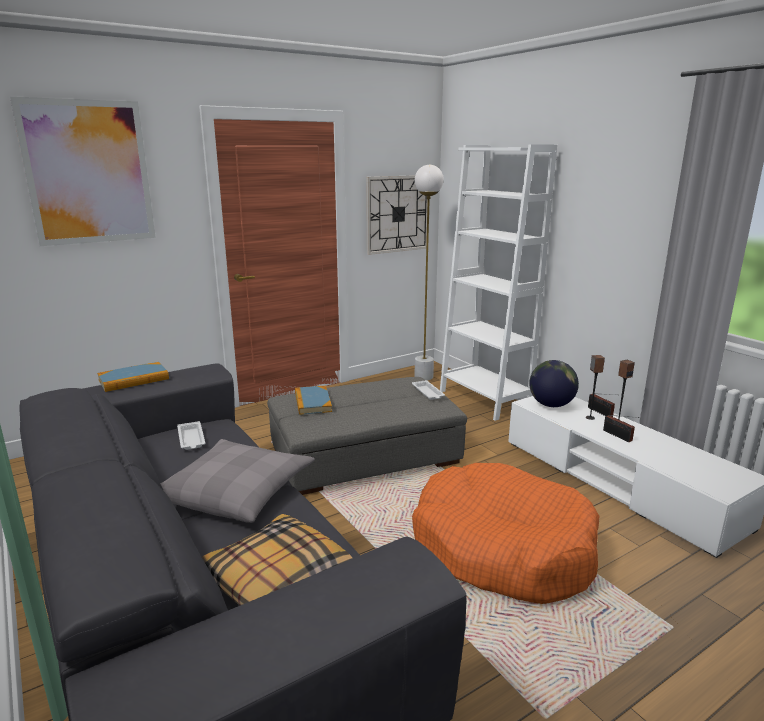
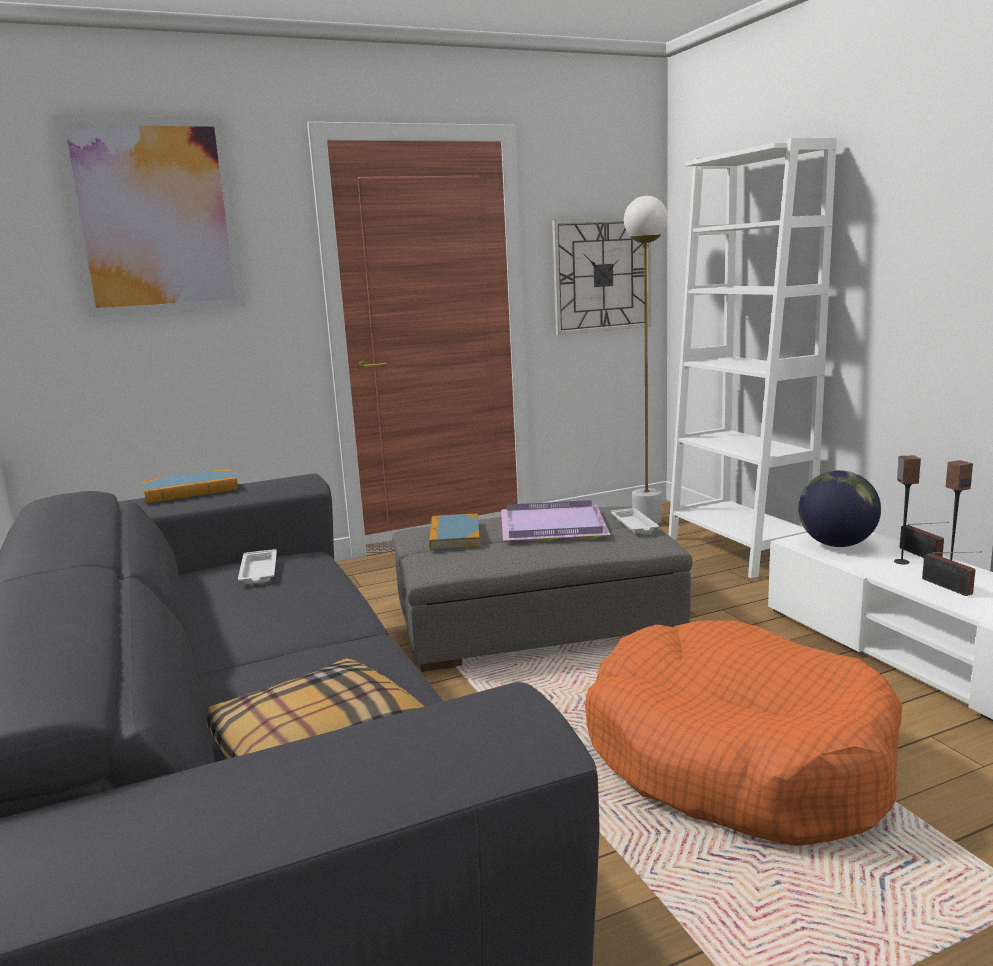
camera: 10 degrees right, 5 degrees down
(236, 492) = (300, 637): grey pillow -> none
(377, 394) = (554, 526): none -> purple tray

